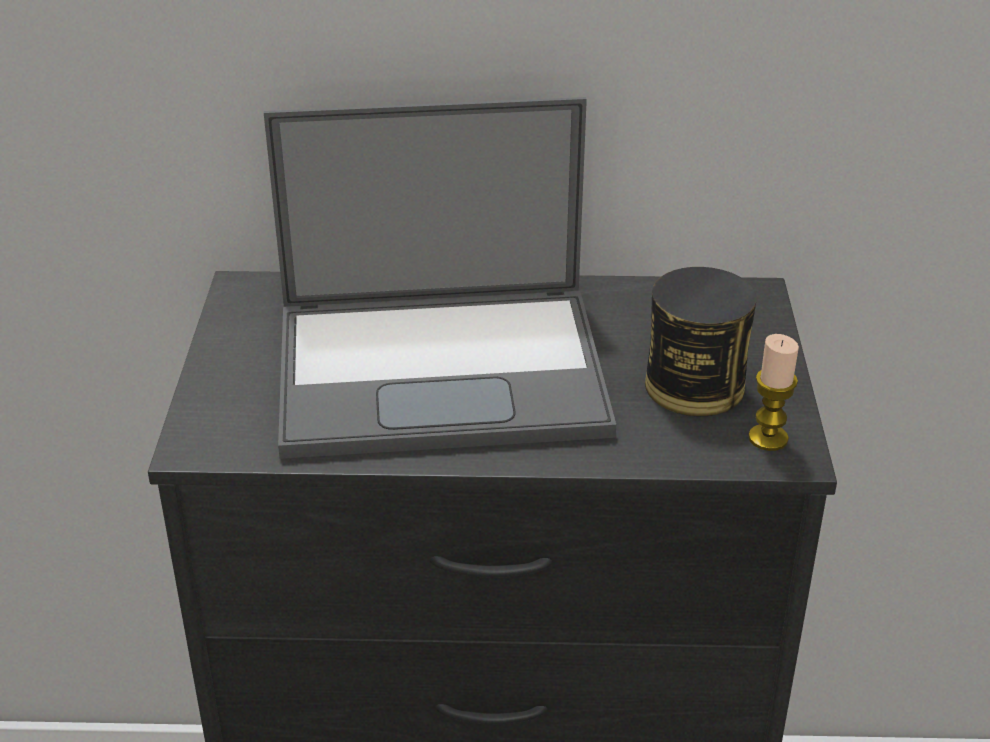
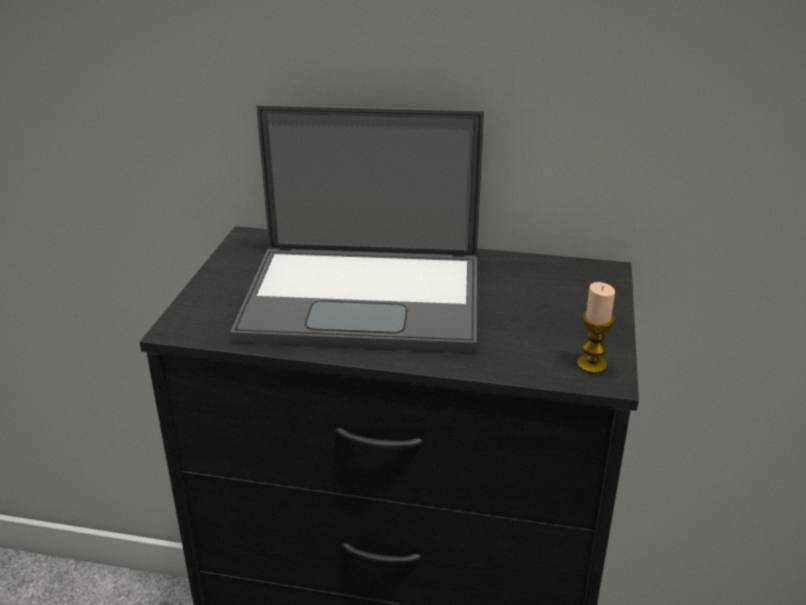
camera: 10 degrees right, 5 degrees down
(694, 386) = (545, 325): can -> none

